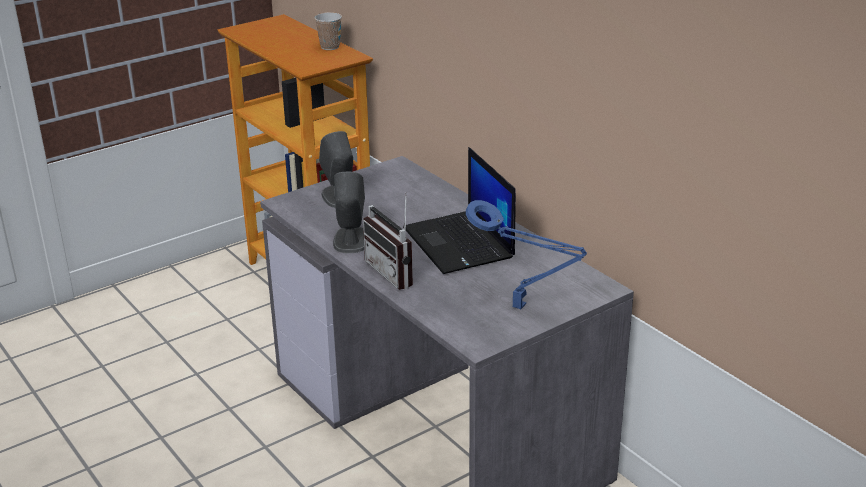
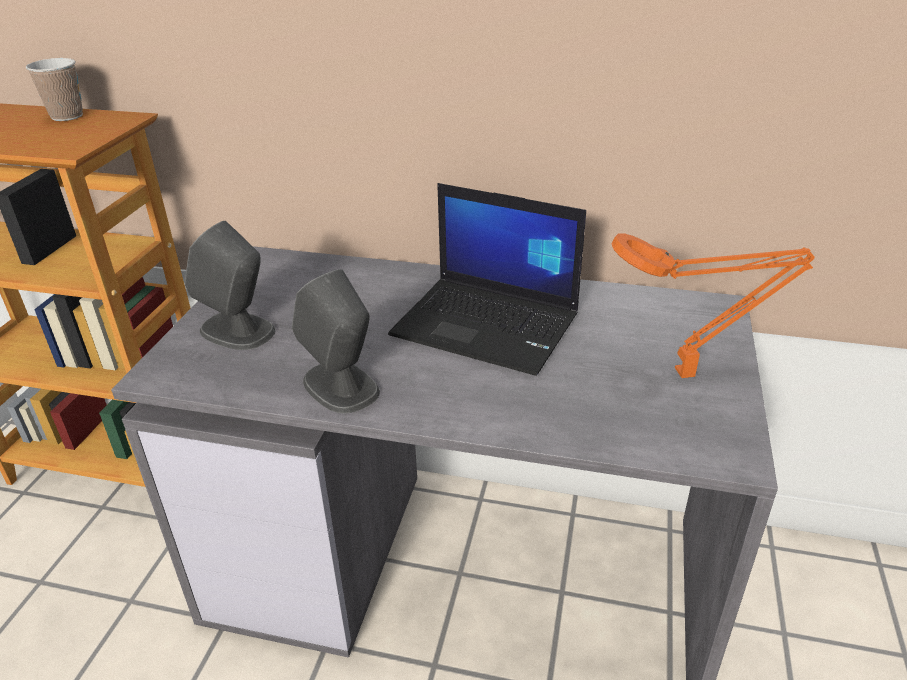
camera: 40 degrees left, 5 degrees up
(396, 272) = (472, 404): radio -> none
(523, 308) = (690, 373): blue table lamp -> orange table lamp

